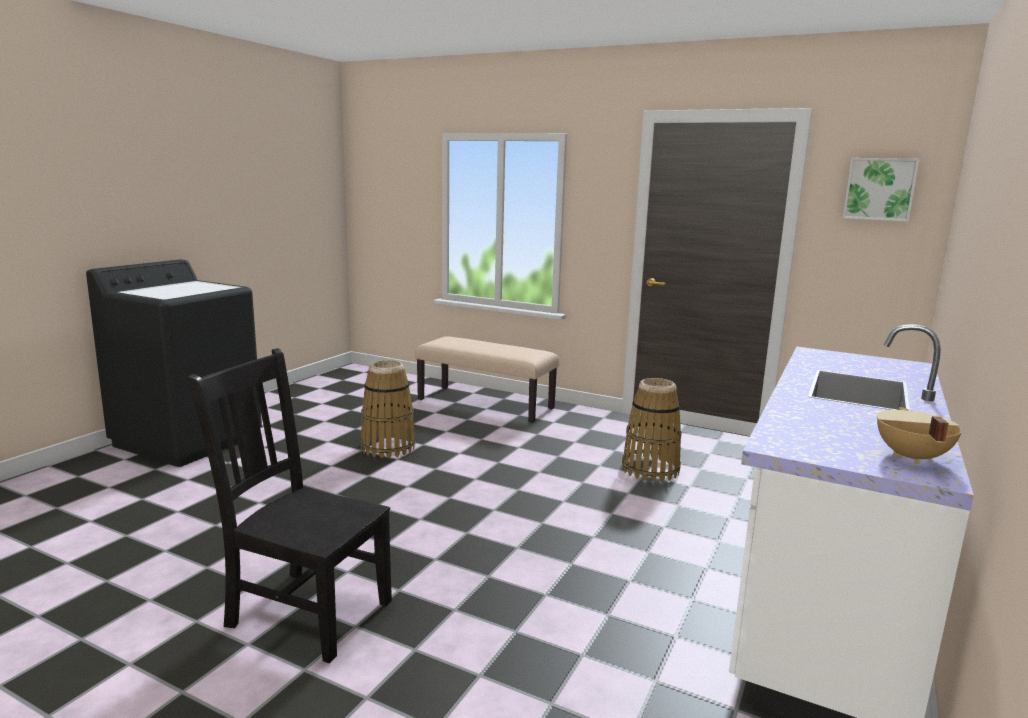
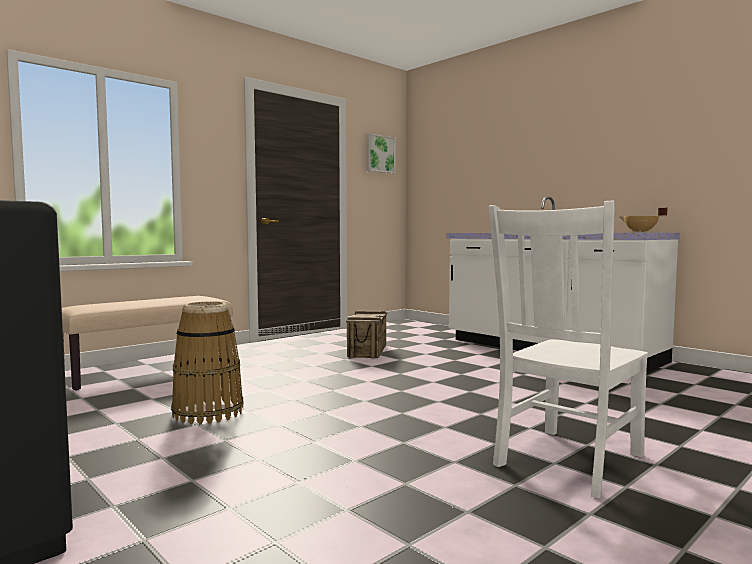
camera: 70 degrees left, 10 degrees down
(305, 611) = (566, 461): black chair -> white chair
(650, 469) = (367, 351): basket -> crate

